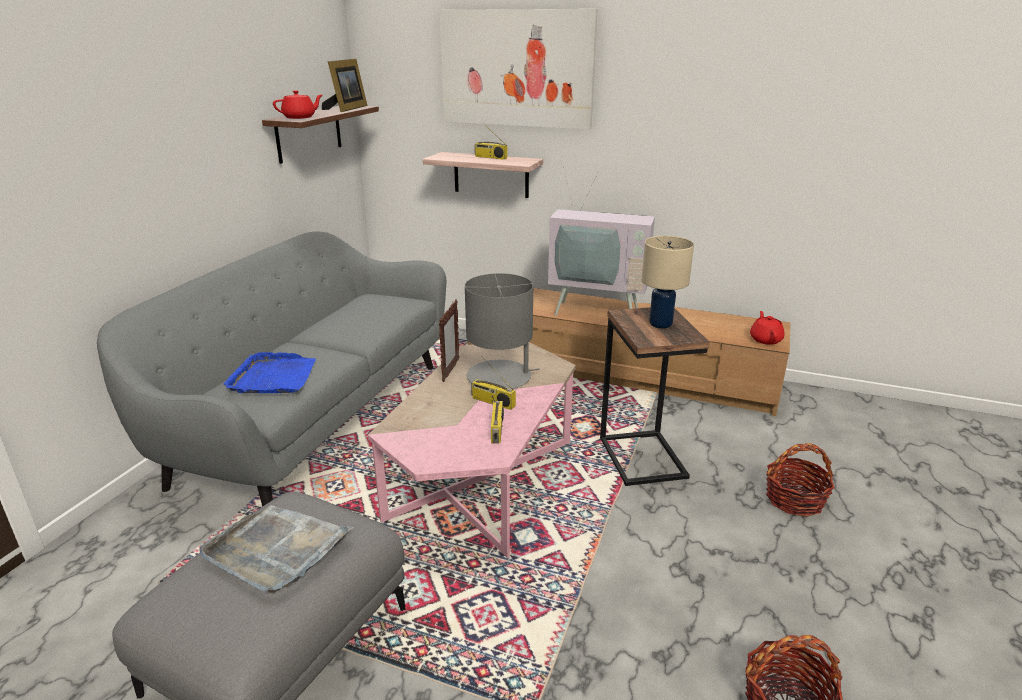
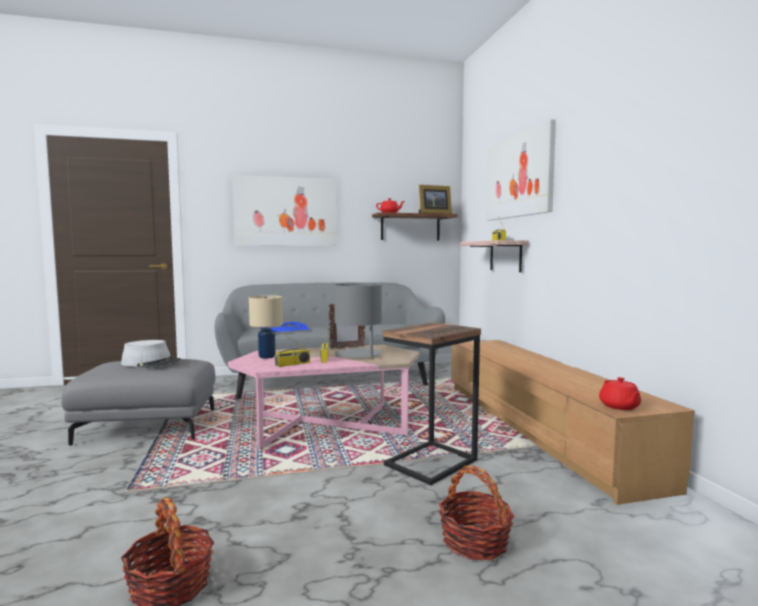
camera: 55 degrees right, 20 degrees down
(136, 141) = (286, 211): none -> picture
(276, 550) = (151, 362): grey tray -> grey hat
(598, 310) = (525, 361): television -> none
(660, 324) = (436, 329): beige table lamp -> beige table lamp (268, 357)
(765, 339) = (619, 406): red teapot -> red teapot turned 120 degrees clockwise

